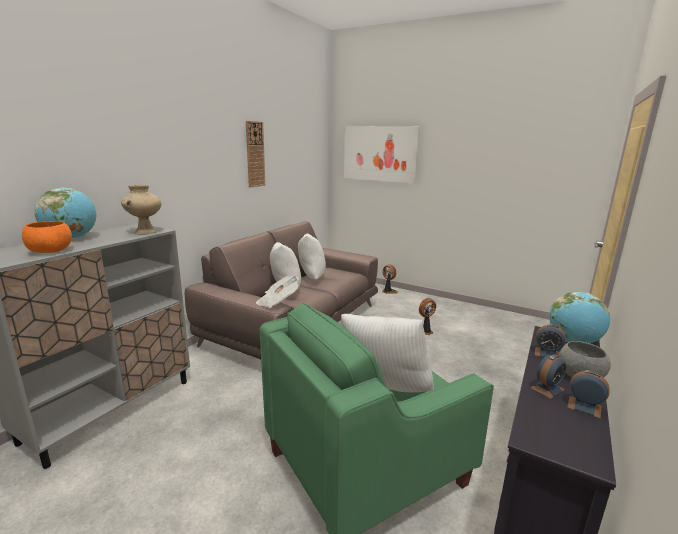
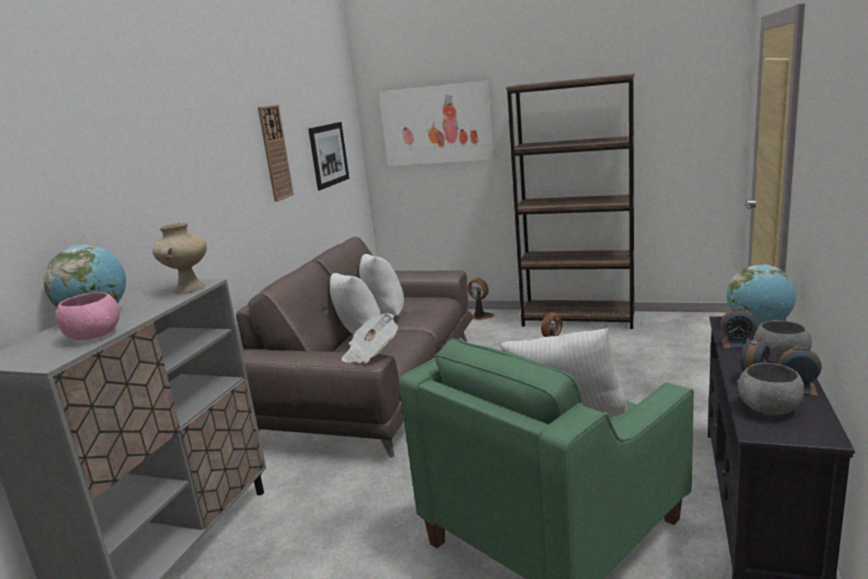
camera: 10 degrees left, 0 degrees up
(50, 251) = (93, 336): orange bowl -> pink bowl
(300, 163) = (329, 155): none -> picture
(455, 307) = (578, 319): none -> brown bookcase
(548, 419) = (768, 408): none -> grey bowl

